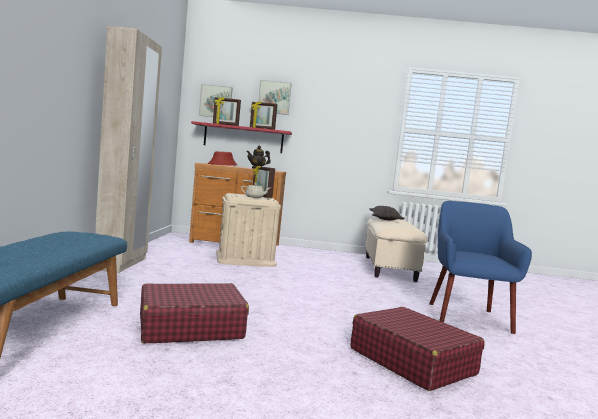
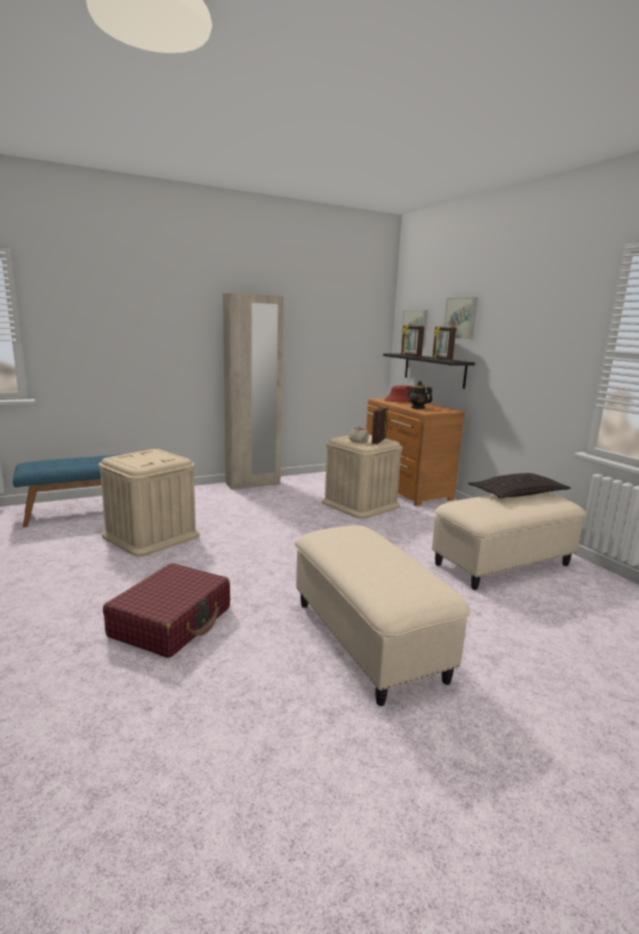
camera: 60 degrees right, 10 degrees up
(190, 327) = (151, 535): red suitcase -> beige storage box
(243, 138) = (434, 370): red shelf -> black shelf
(467, 317) = (369, 639): blue armchair -> beige ottoman

